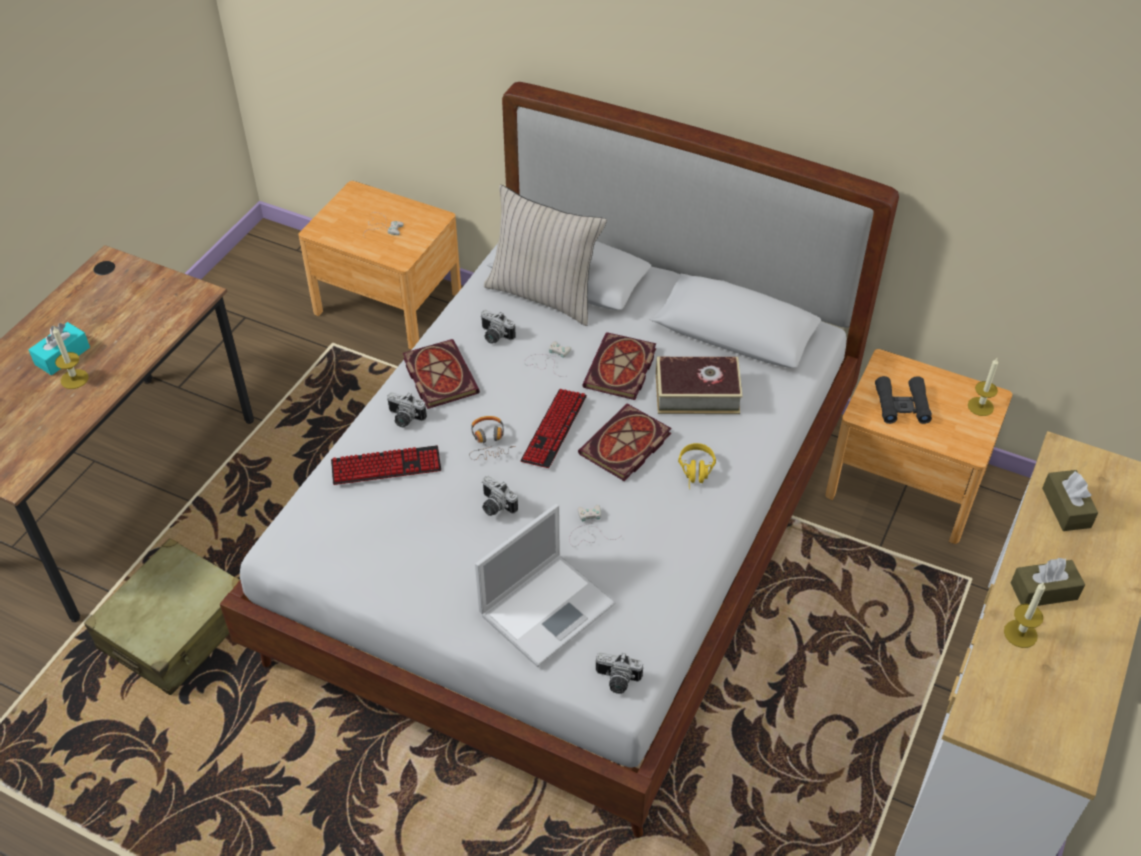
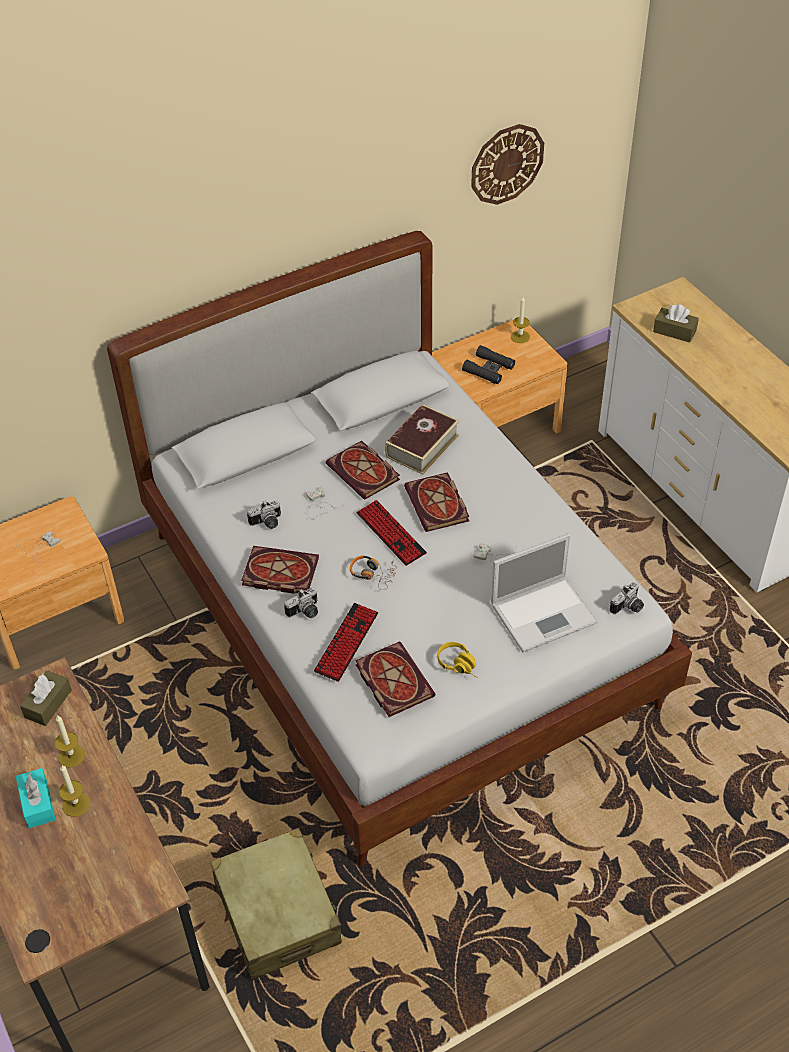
camera: 55 degrees left, 0 degrees up
(363, 524) = (392, 680): none -> book
(495, 506) = (435, 599): camera -> none
(544, 295) = (250, 476): beige pillow -> none
(548, 607) = (545, 613): laptop -> laptop turned 75 degrees clockwise
(696, 473) = (491, 483): yellow headphones -> yellow headphones (460, 666)
(1020, 633) = (747, 400): candle -> candle (71, 756)
(1044, 591) = (725, 374): brown tissue box -> brown tissue box (48, 704)
(1049, 185) = (506, 164): none -> wall clock

